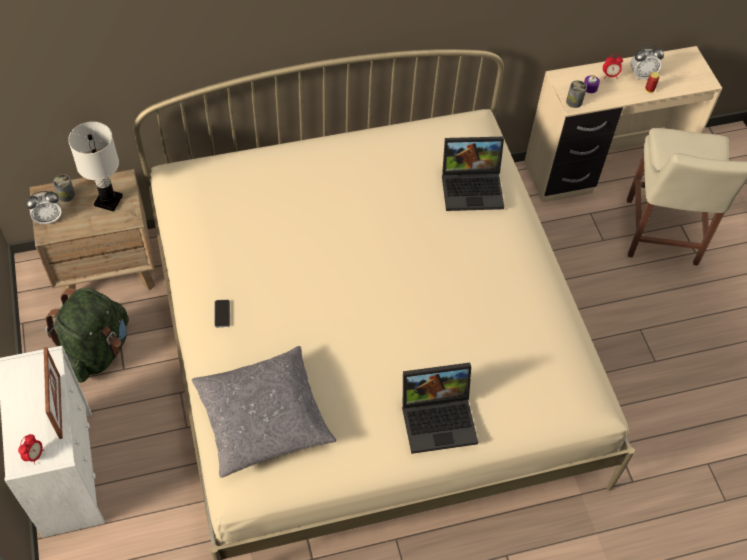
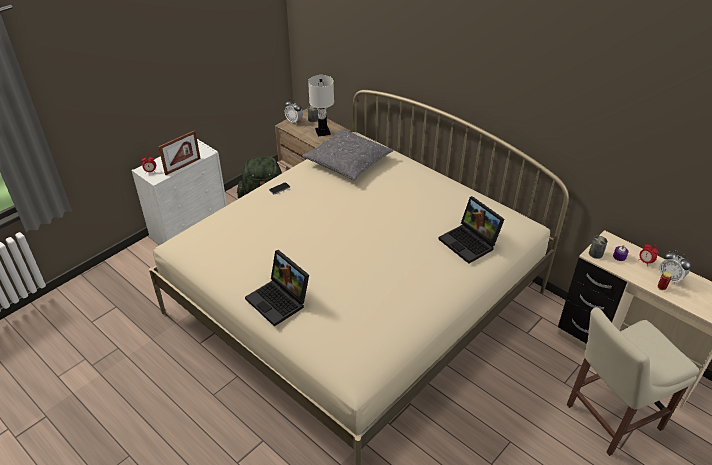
camera: 60 degrees right, 15 degrees down
(263, 418) = (225, 231): grey pillow -> grey pillow (347, 162)

